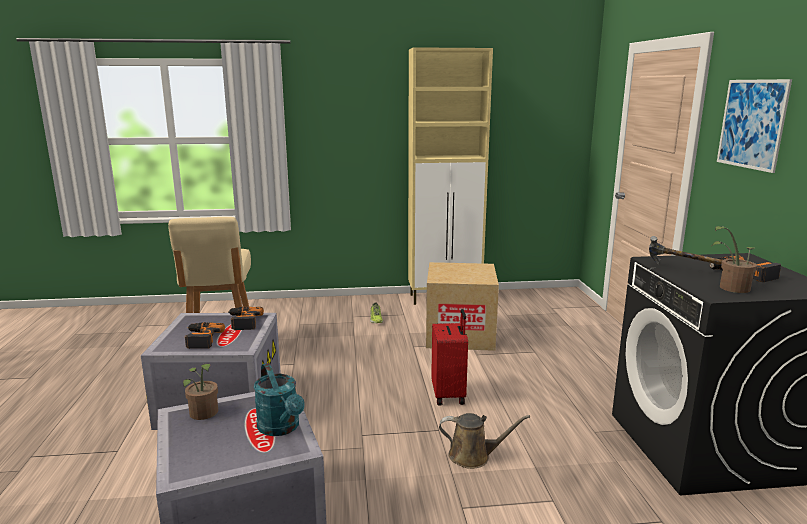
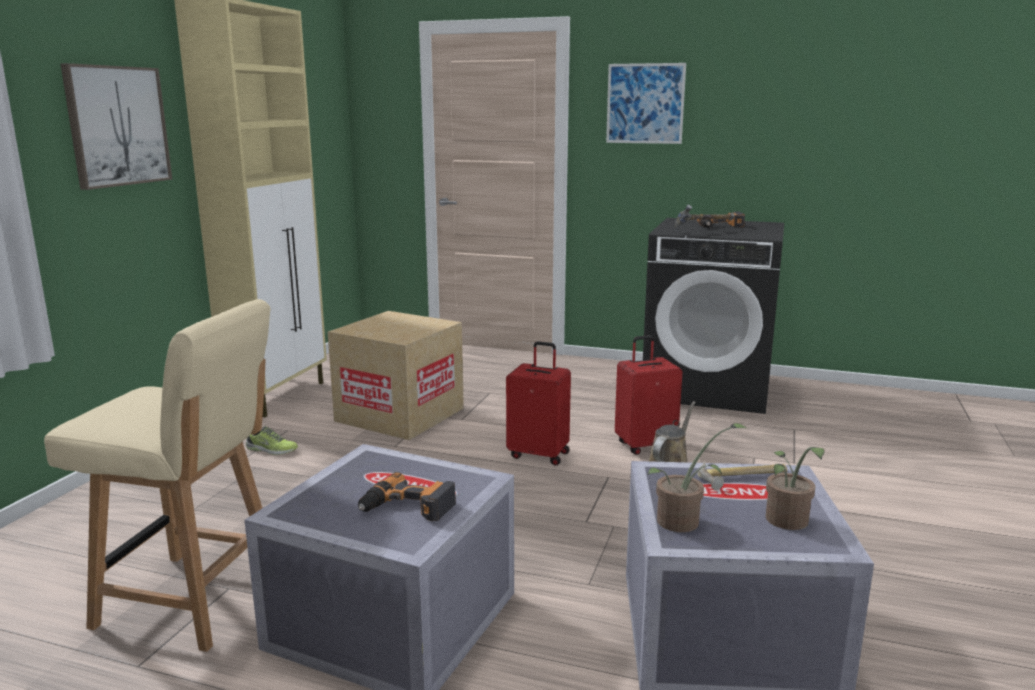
camera: 65 degrees left, 0 degrees up
(243, 322) = (372, 470): power drill -> none
(281, 428) = (743, 478): turquoise watering can -> hammer
(357, 122) = (117, 126): none -> picture
(514, 435) = (645, 445): none -> red suitcase
(730, 288) = (753, 233): potted plant -> potted plant (787, 522)

